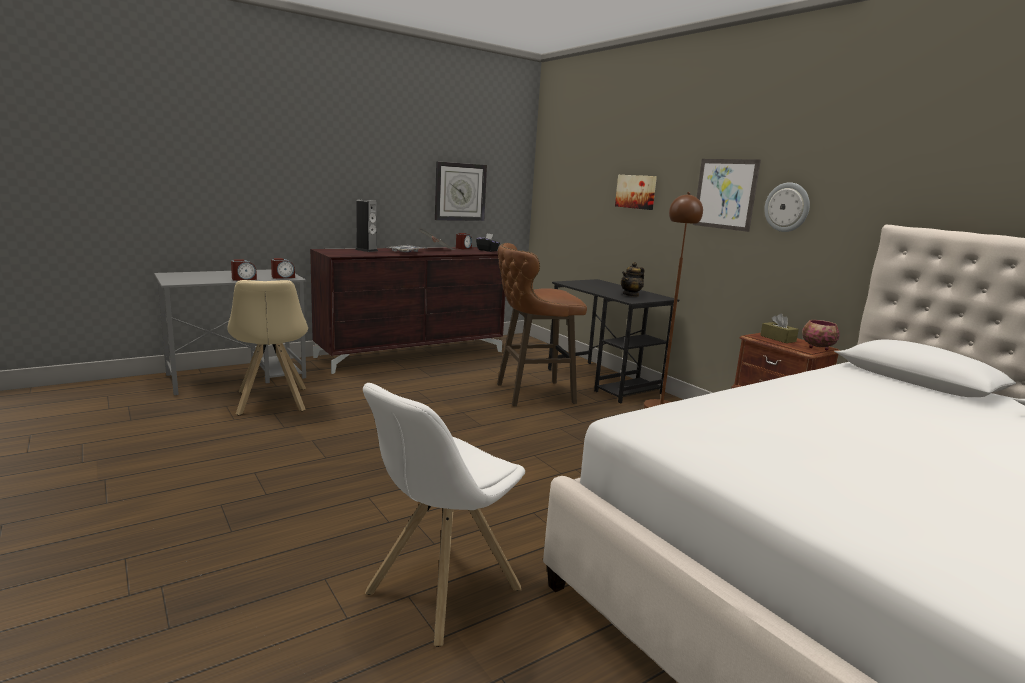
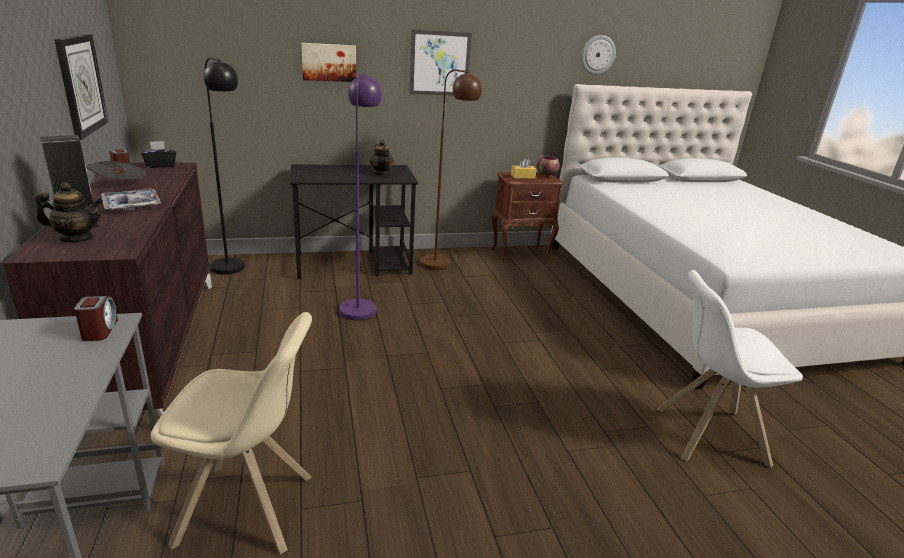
camera: 70 degrees left, 10 degrees up
(244, 279) = (81, 371): alarm clock -> none
(348, 251) = (77, 238): none -> teapot
(442, 590) = (709, 435): white chair -> white chair turned 120 degrees clockwise
(531, 393) = (360, 306): brown stool -> purple floor lamp
(532, 352) = (233, 271): none -> black floor lamp
(778, 338) = (523, 176): brown tissue box -> yellow tissue box
(787, 207) = (497, 73): wall clock -> wall clock (597, 54)

